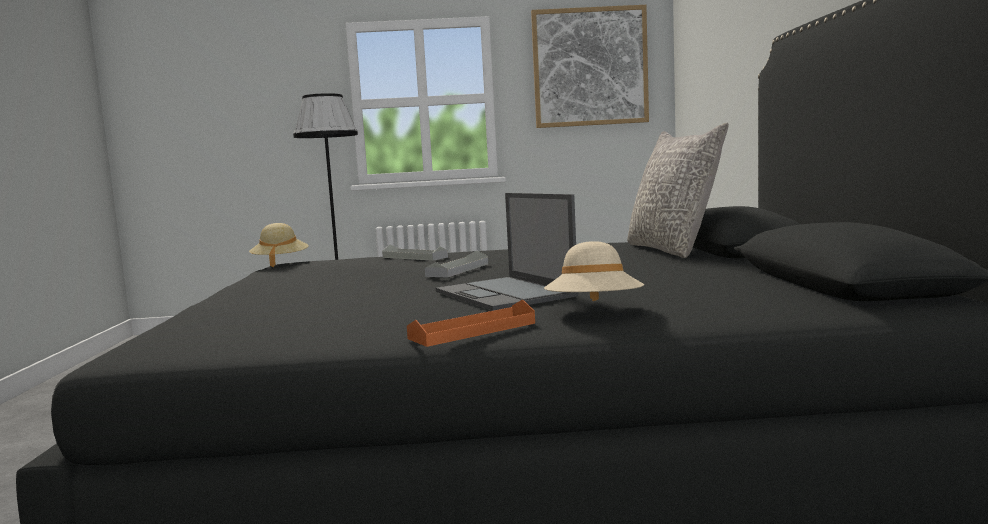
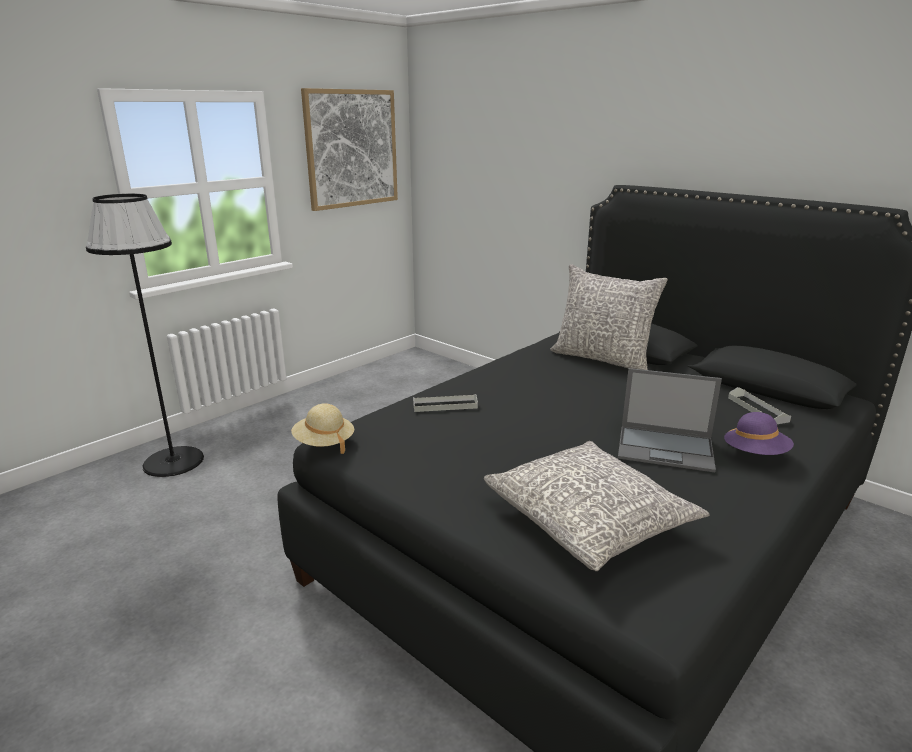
camera: 45 degrees left, 15 degrees up
(285, 310) = (589, 519): none -> grey pillow
(458, 270) = (548, 421): grey tray -> grey tray (757, 409)
(473, 331) = (759, 498): orange tray -> none
(594, 311) = (755, 454): beige hat -> purple hat

